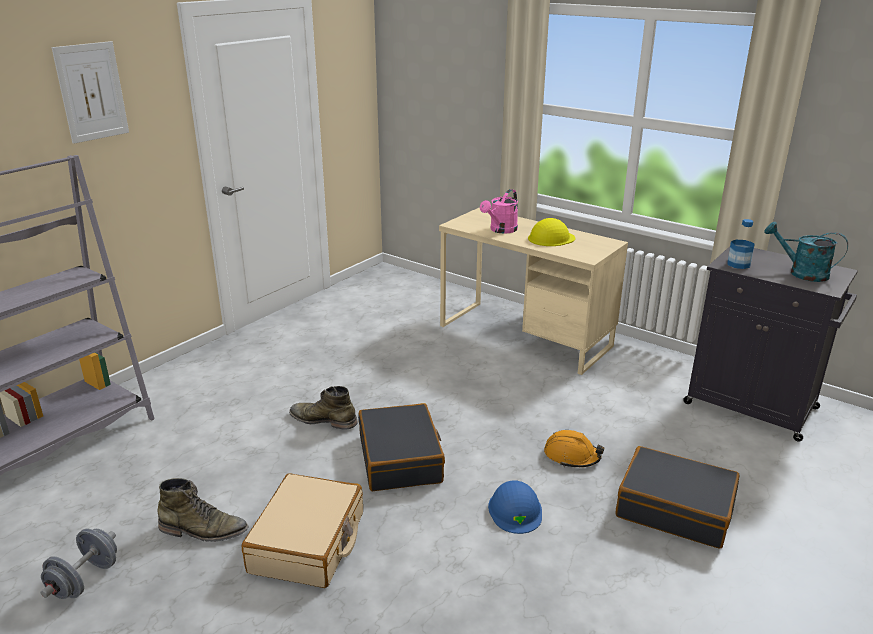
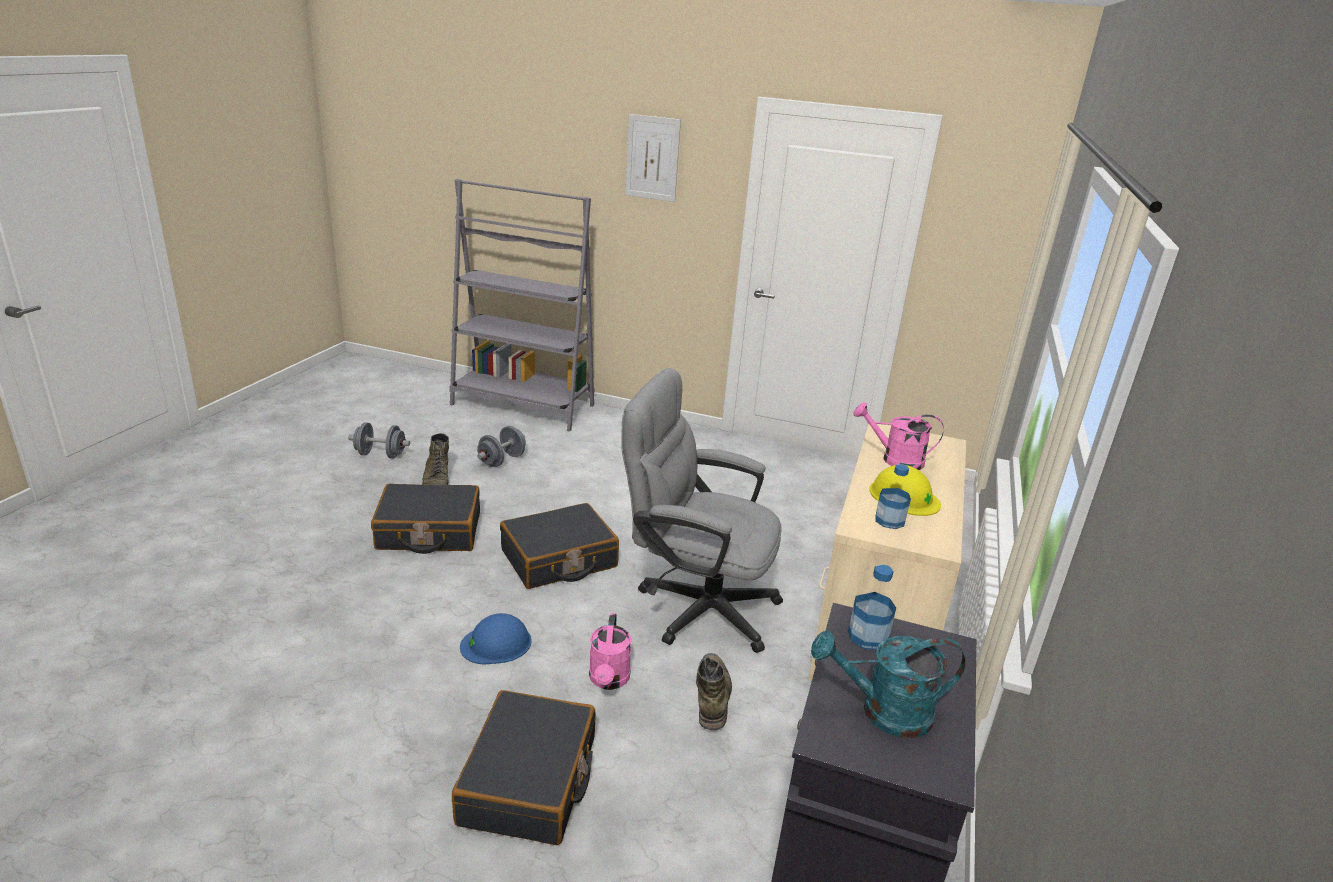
camera: 70 degrees right, 0 degrees up
(183, 474) = (502, 460): none -> grey dumbbell
(308, 543) = (429, 531): beige suitcase -> black suitcase
(323, 420) = (605, 506): green boot -> green boot (712, 695)
(490, 401) = (695, 605): none -> grey office chair
(572, 456) = (608, 680): orange hard hat -> pink watering can
(580, 248) = (889, 520): none -> bottle
(801, 273) = (883, 712): turquoise watering can -> turquoise watering can turned 105 degrees counterclockwise

